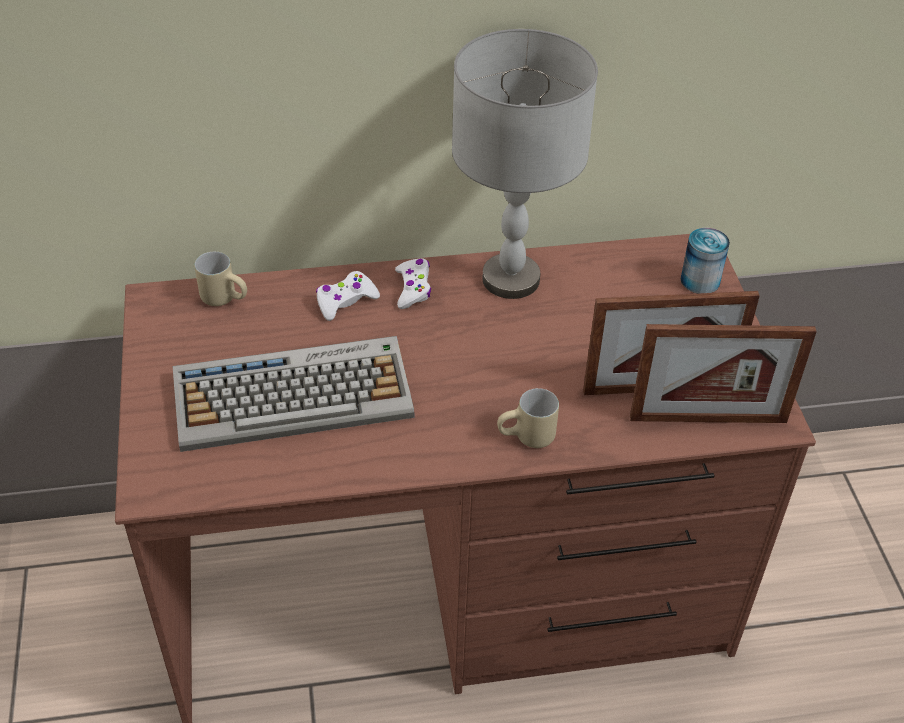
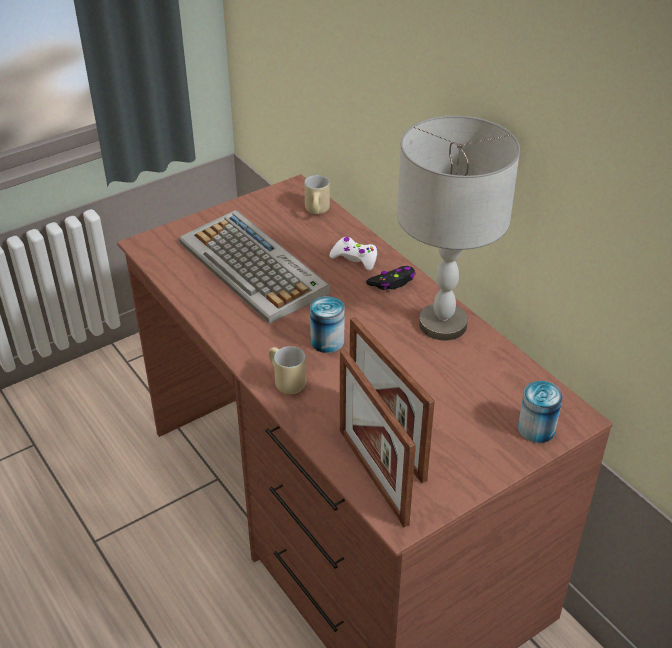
camera: 65 degrees right, 5 degrees down
(413, 288) = (392, 282): white game controller -> black game controller
(480, 379) = (327, 341): none -> can

